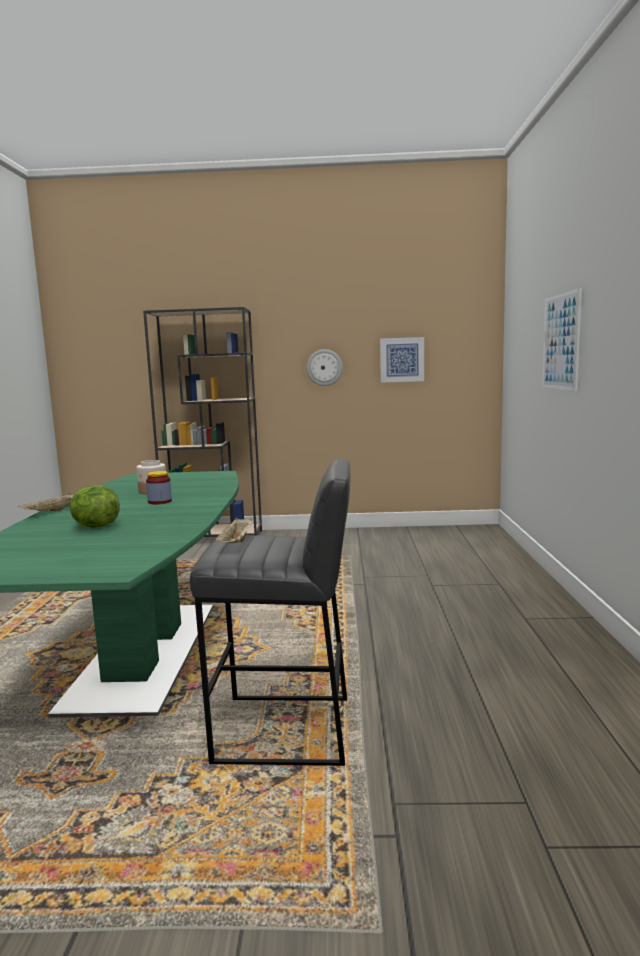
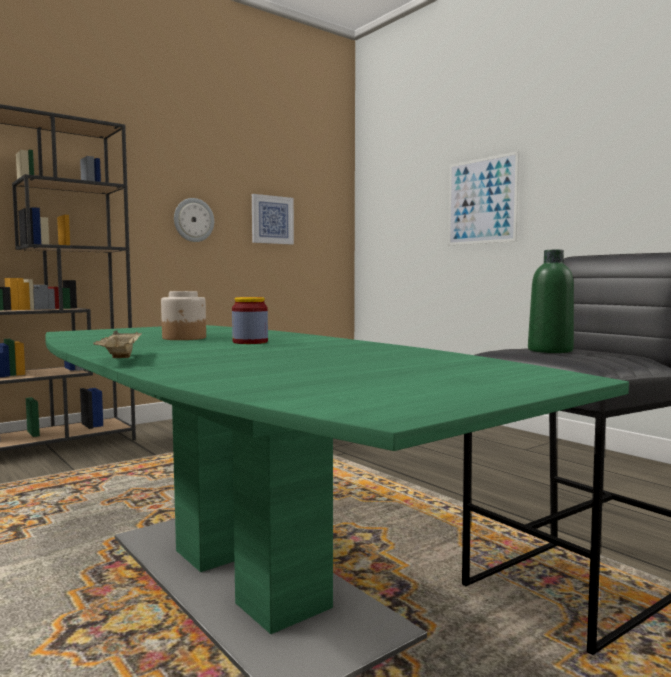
camera: 40 degrees left, 5 degrees down
(95, 527) = (292, 360): lettuce -> none
(237, 543) = (550, 350): beige tray -> green bottle

